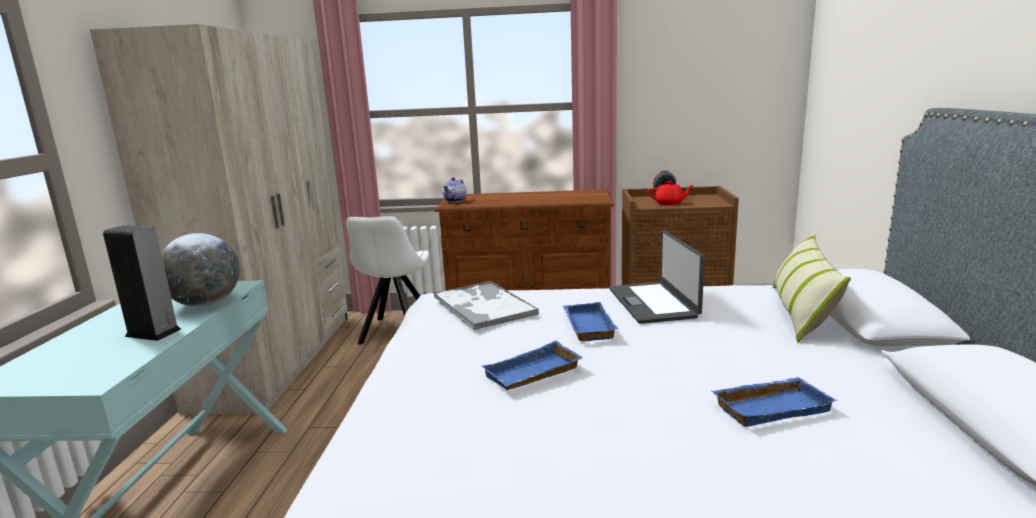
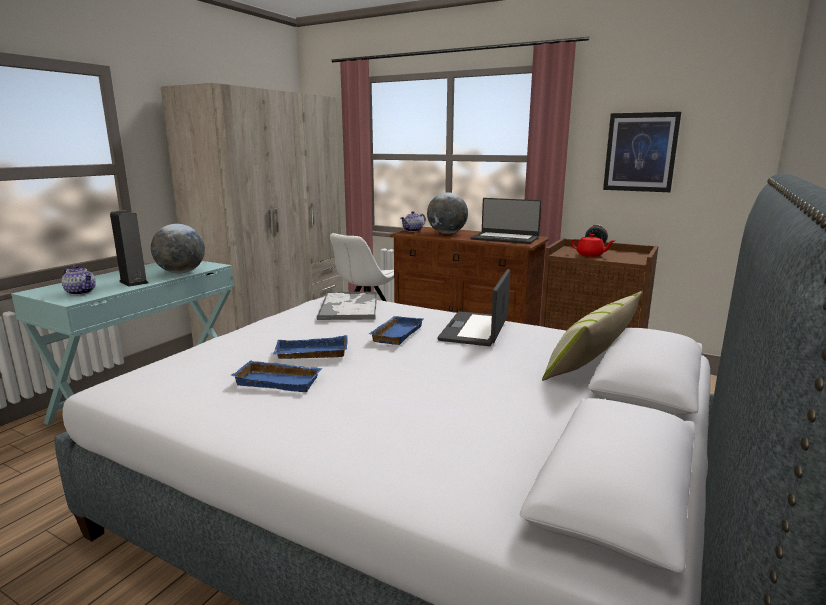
camera: 25 degrees right, 0 degrees up
(87, 366) = (81, 292): none -> teapot
(499, 199) = (447, 233): none -> globe
(571, 196) = (505, 238): none -> laptop
(685, 93) = (640, 152): none -> picture
(771, 406) = (435, 414): blue tray -> blue tray (280, 381)

